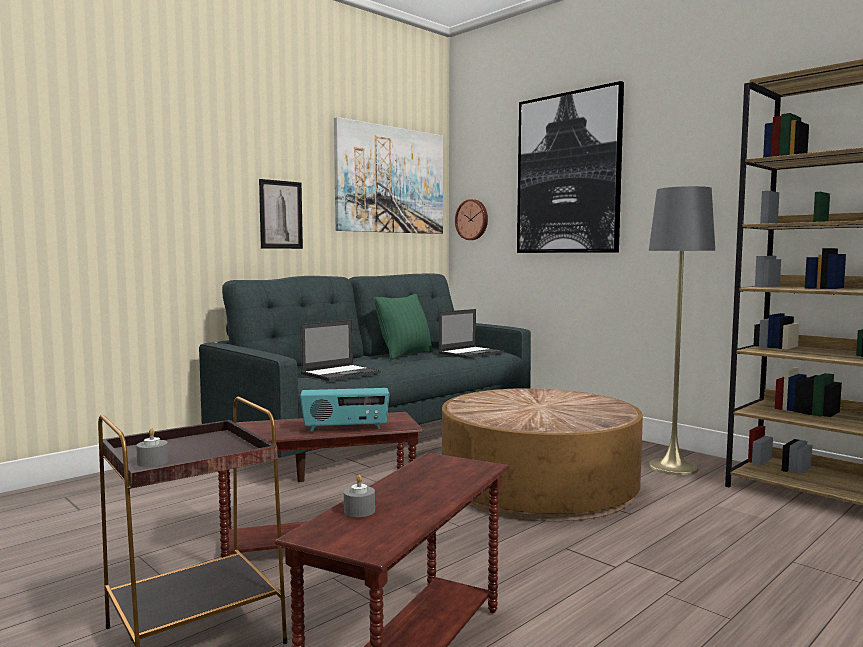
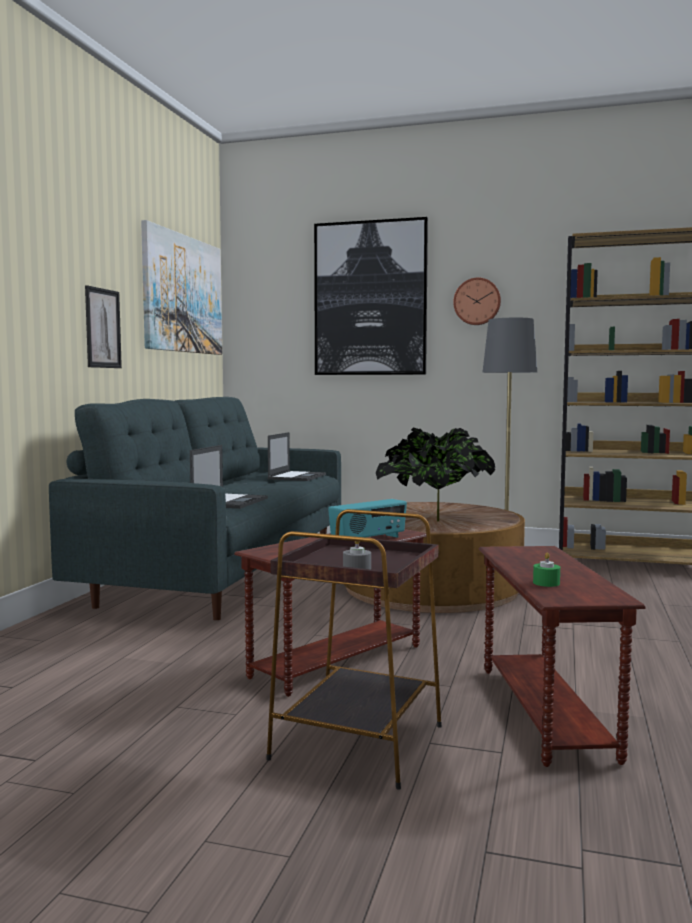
camera: 30 degrees left, 0 degrees up
(359, 511) = (546, 583): grey candle -> green candle
(405, 355) = (237, 483): green pillow -> none
(472, 219) = (255, 340): wall clock -> wall clock (477, 301)
(523, 414) = (435, 521): none -> potted plant

